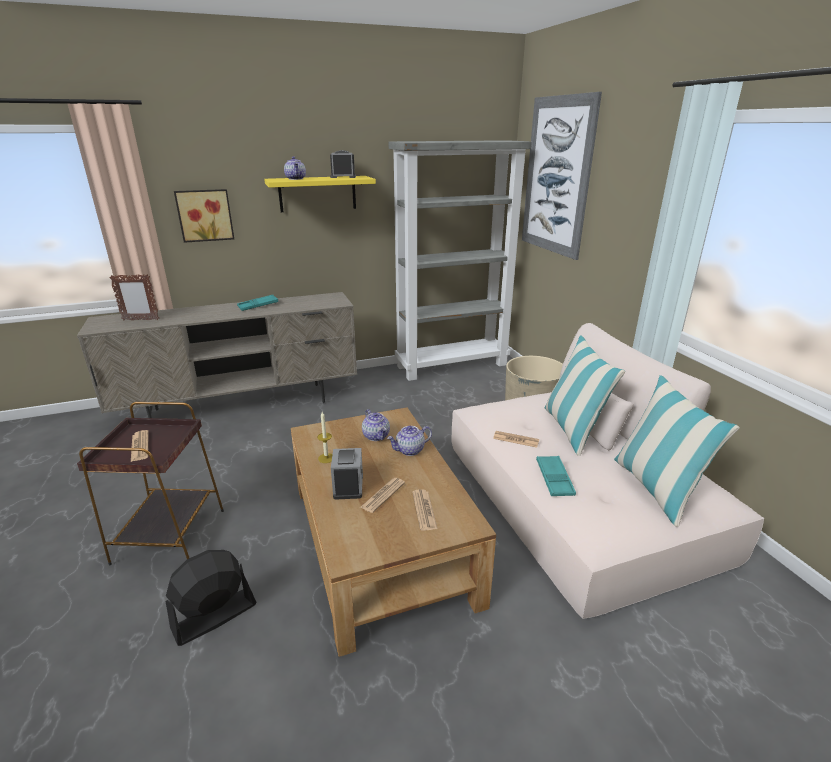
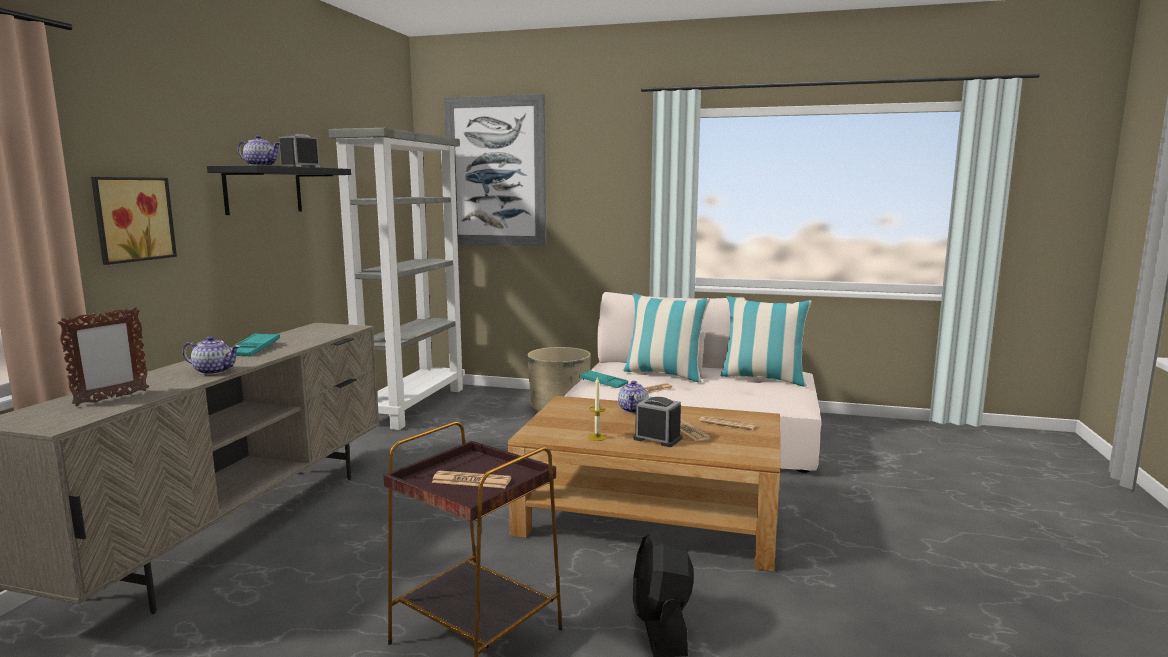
camera: 55 degrees left, 15 degrees down
(317, 193) = (263, 190): yellow shelf -> black shelf
(376, 436) = (589, 414): teapot -> teapot (214, 371)
(554, 479) = (720, 395): turquoise tray -> turquoise tray (603, 383)

